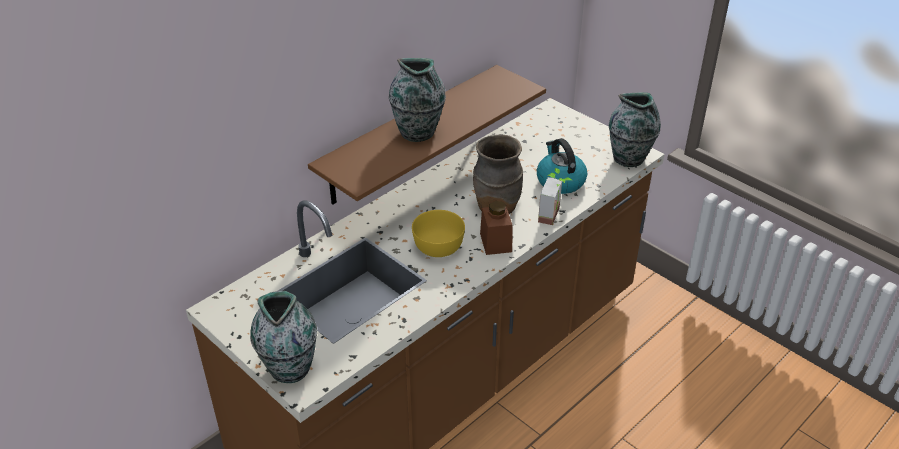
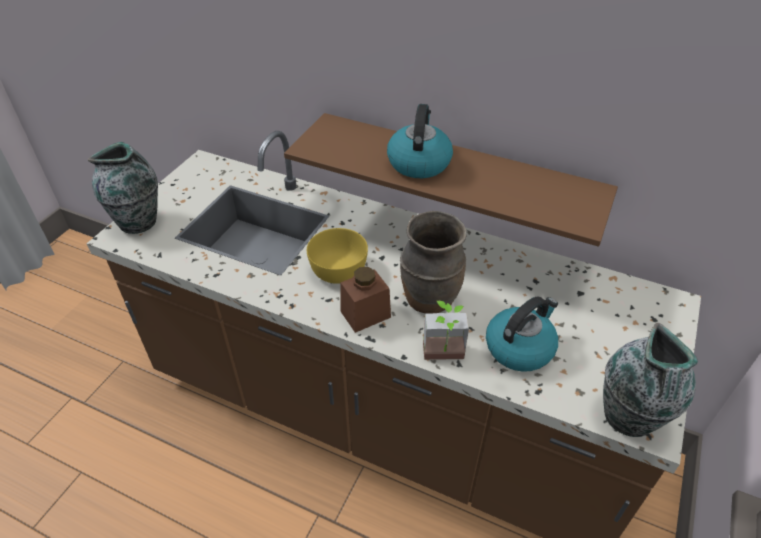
camera: 70 degrees right, 5 degrees up
(418, 133) = (418, 162): vase -> kettle

